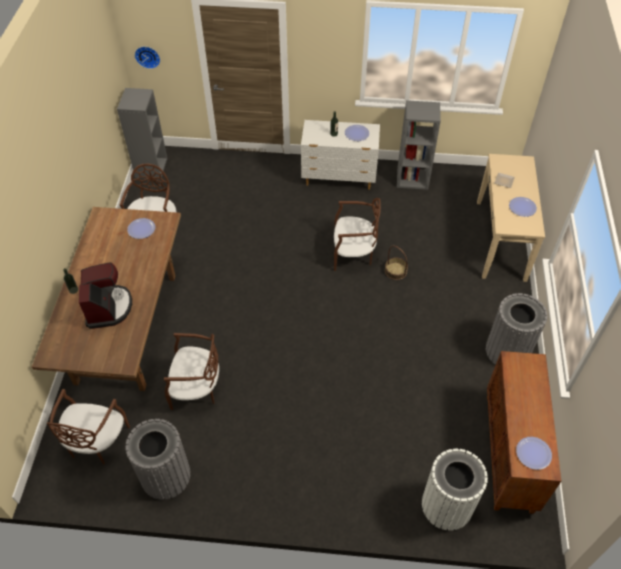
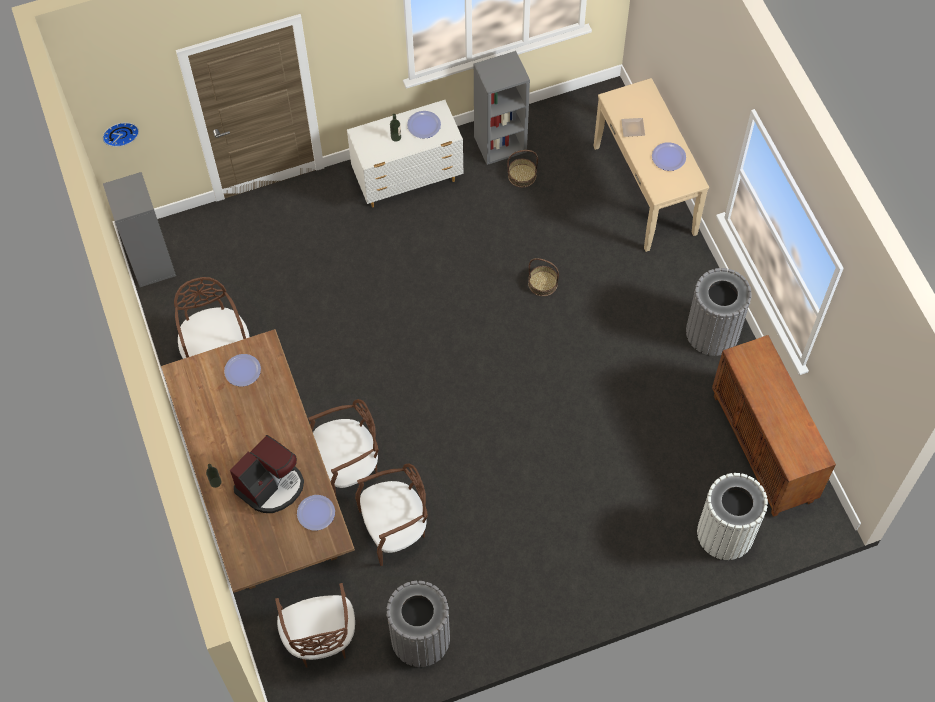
camera: 25 degrees left, 10 degrees up
(108, 308) = (271, 485): coffee machine -> coffee machine turned 75 degrees clockwise
(353, 254) = (481, 282): brown chair -> brown chair (348, 466)
(417, 201) = (522, 175): none -> basket
(533, 453) = (799, 448): plate -> plate (316, 513)

